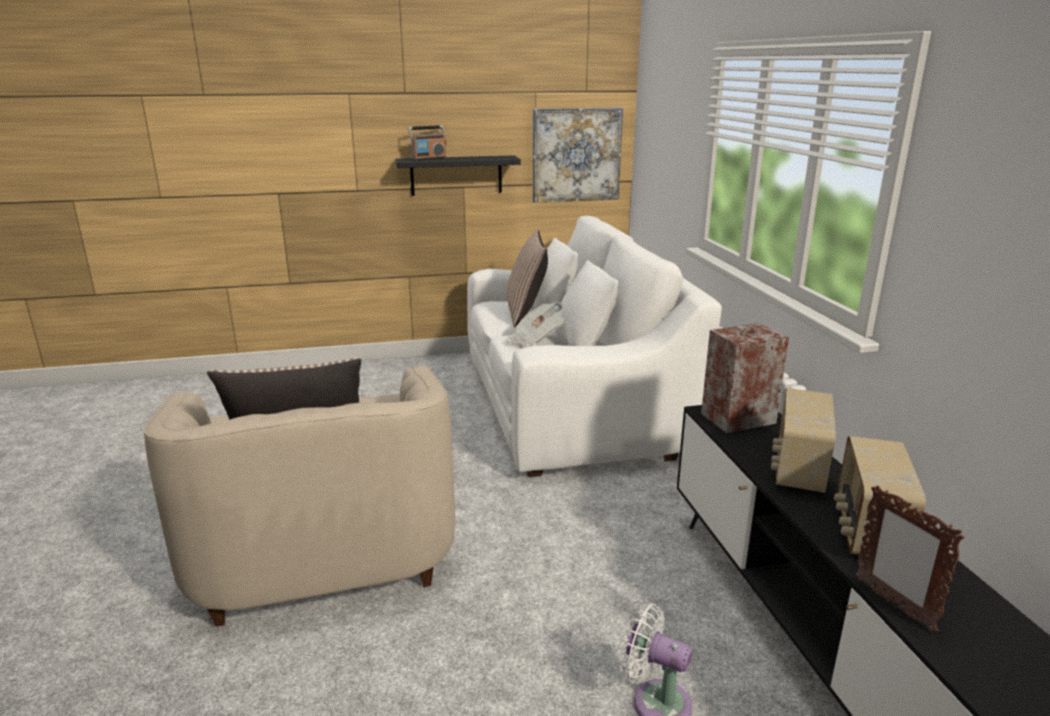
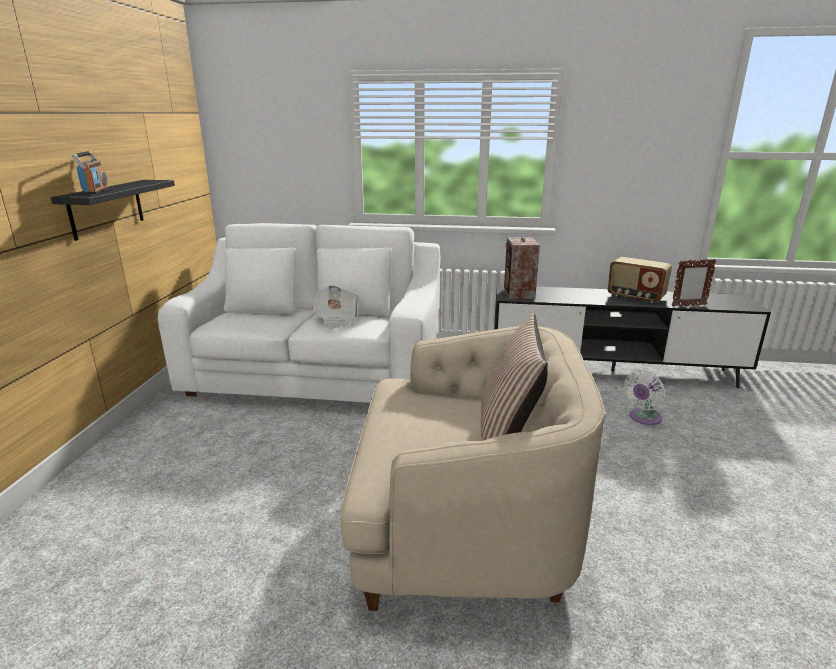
camera: 70 degrees left, 0 degrees up
(526, 313) = (258, 317): pillow -> none
(576, 155) = (180, 174): picture -> none
(797, 470) = (579, 295): radio -> none

